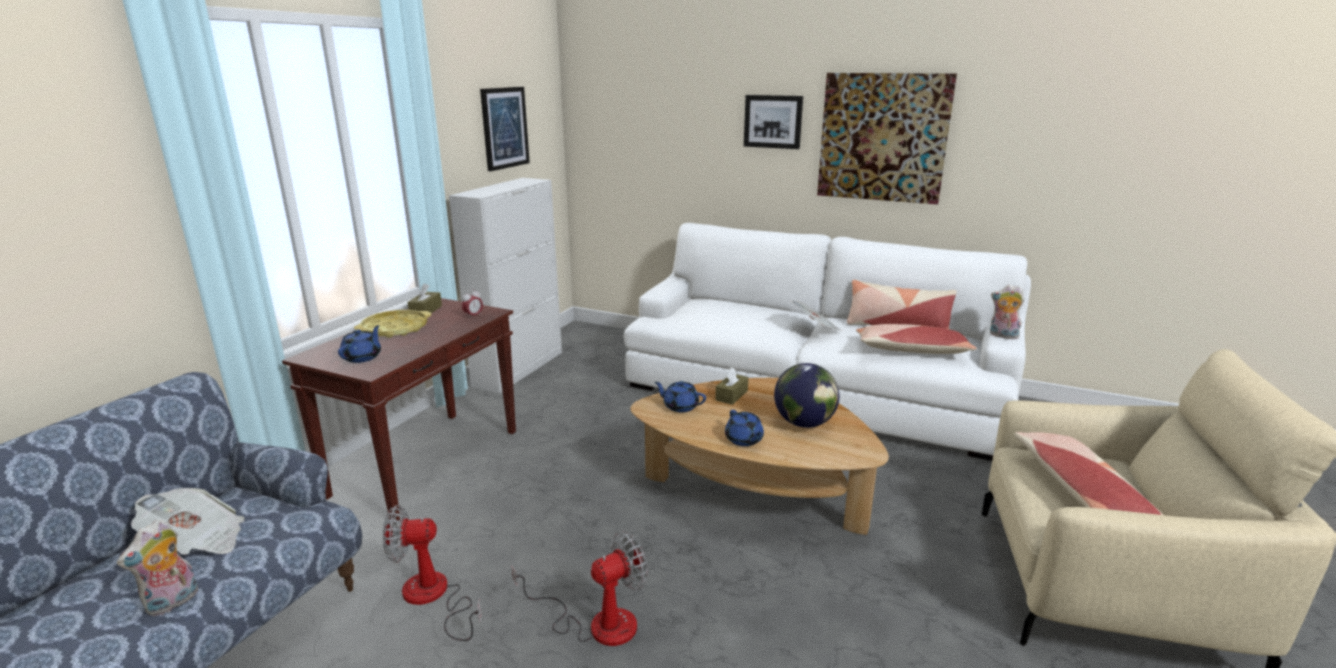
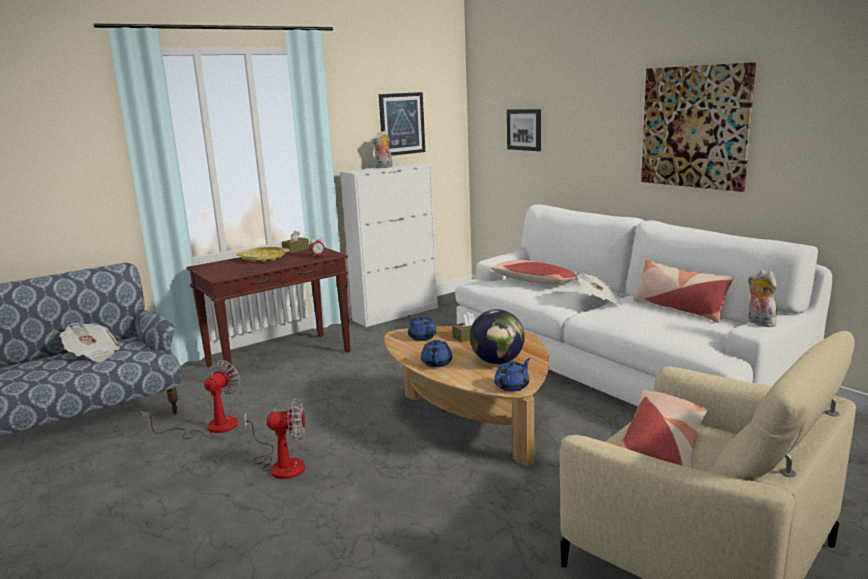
camera: 30 degrees right, 5 degrees down
(173, 603) = (57, 376): plush toy -> plush toy (384, 167)
(362, 357) = (225, 270): blue teapot -> blue teapot (512, 386)
(433, 597) = (210, 427): fan -> fan turned 90 degrees clockwise
(773, 121) = (608, 114): picture -> picture (524, 129)
(911, 351) = (663, 326): pillow -> pillow (533, 282)

